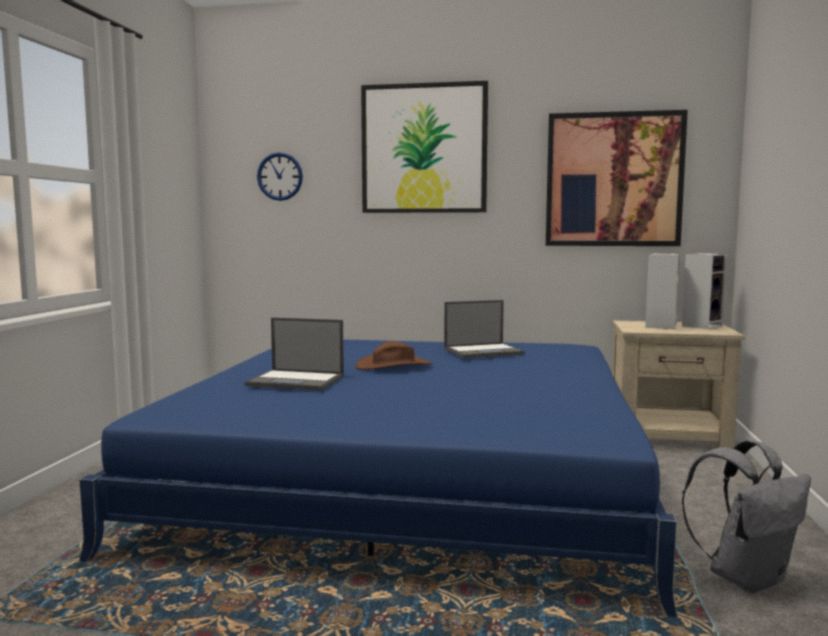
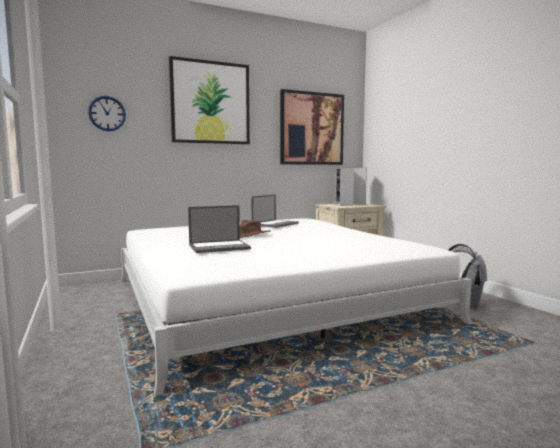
camera: 35 degrees left, 0 degrees up
(410, 474) = (267, 299): blue bed -> white bed

